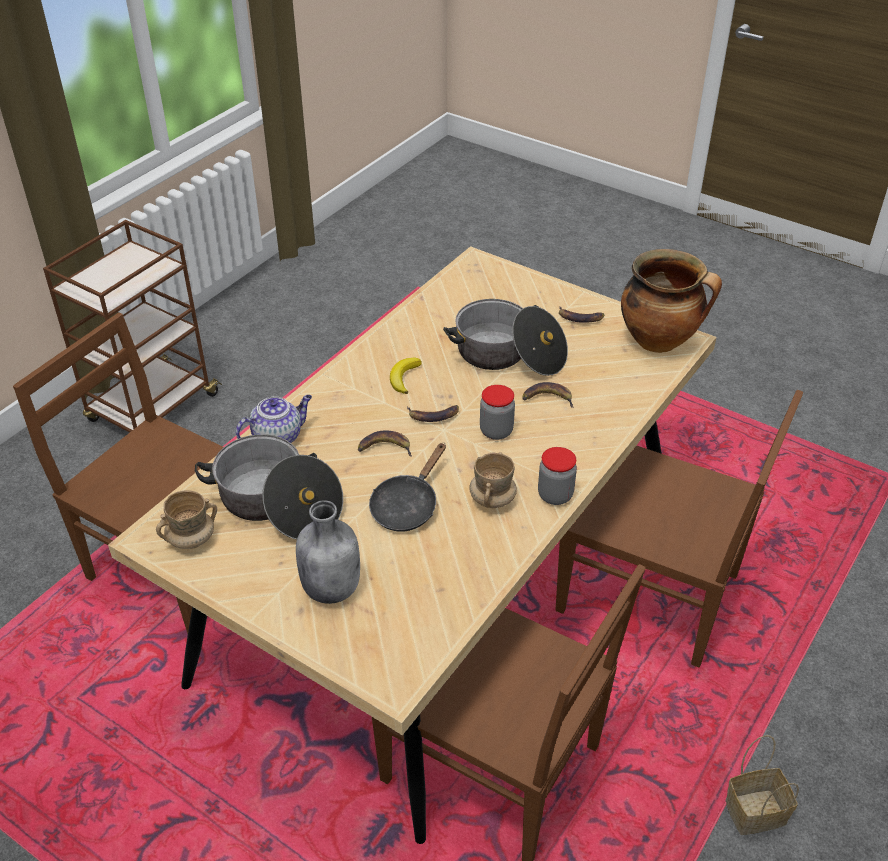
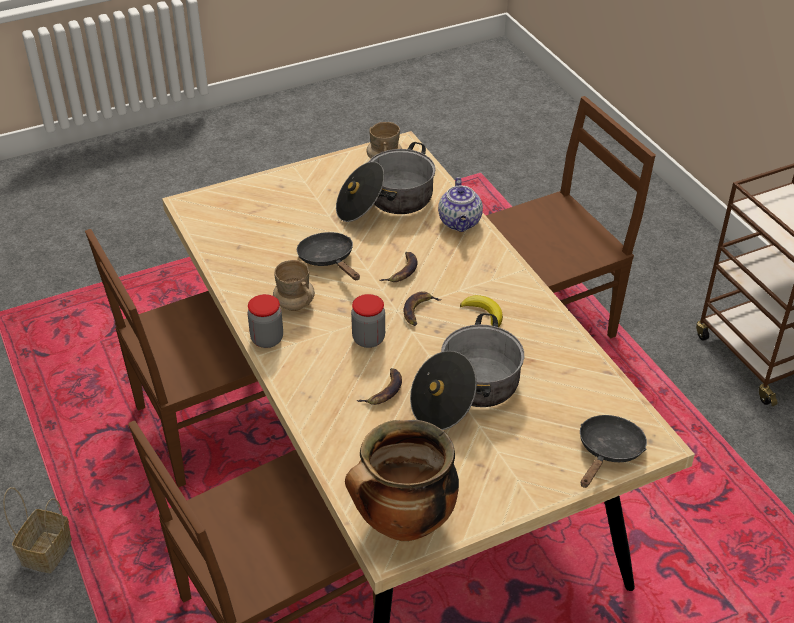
camera: 120 degrees right, 0 degrees up
(332, 588) = (286, 203): grey bottle -> none
(503, 277) = (608, 452): none -> black frying pan
(580, 318) = (491, 478): banana -> none

